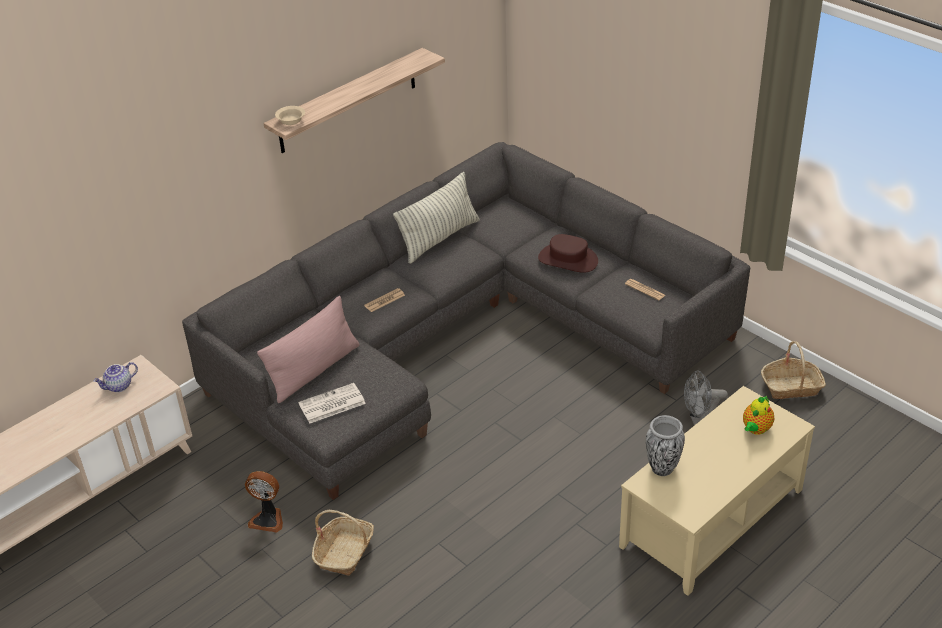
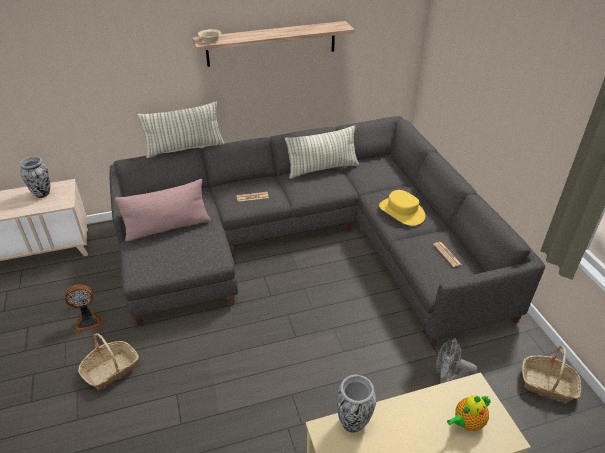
camera: 25 degrees right, 0 degrees up
(119, 386) = (42, 193): teapot -> vase
(268, 519) = (88, 321): fan -> fan turned 60 degrees counterclockwise
(273, 266) = (185, 148): none -> pillow
(331, 404) = (156, 255): newspaper -> none
(568, 259) = (402, 211): brown hat -> yellow hat

